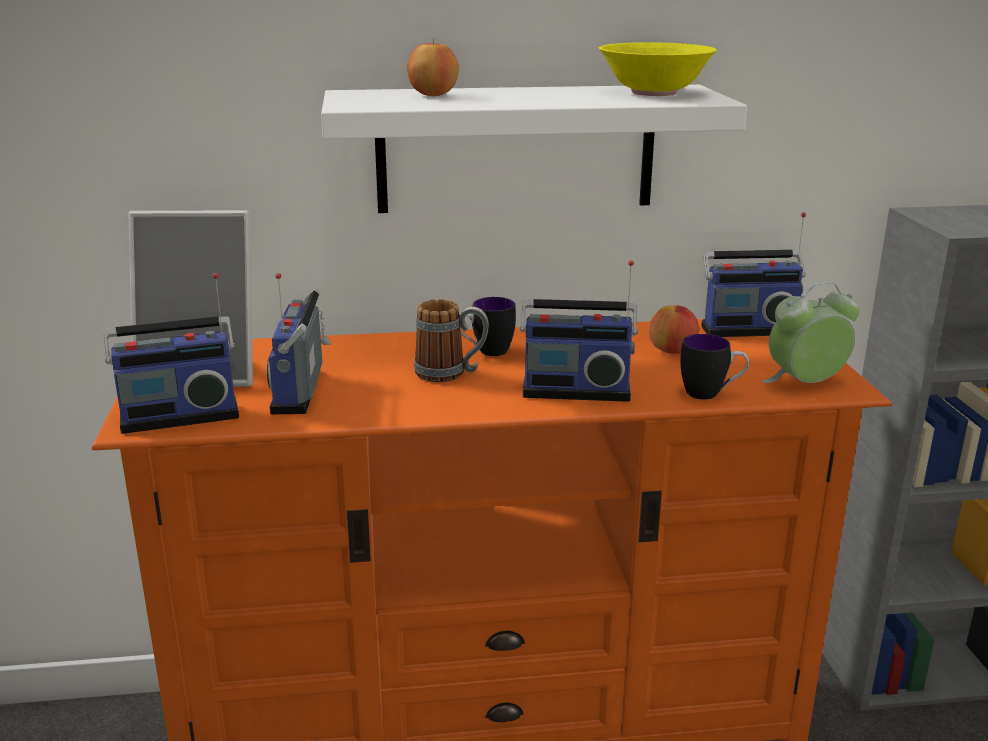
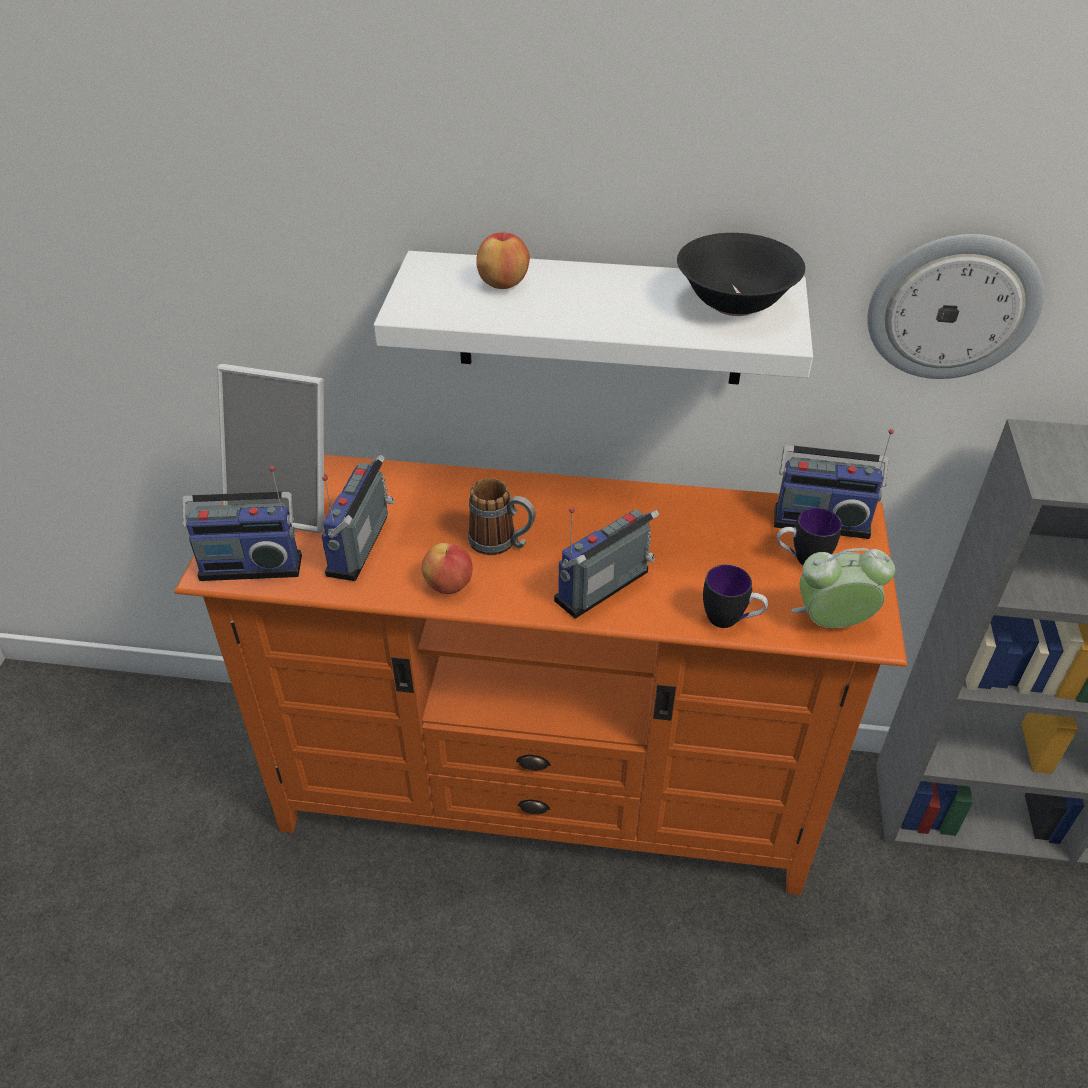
camera: 15 degrees right, 20 degrees up
(485, 352) = (546, 515): mug -> mug (802, 559)
(576, 390) = (606, 590): radio -> radio turned 120 degrees clockwise
(654, 93) = (734, 304): yellow bowl -> black bowl
(672, 351) = (726, 544): apple -> apple (449, 585)
(827, 103) = (952, 306): none -> wall clock

